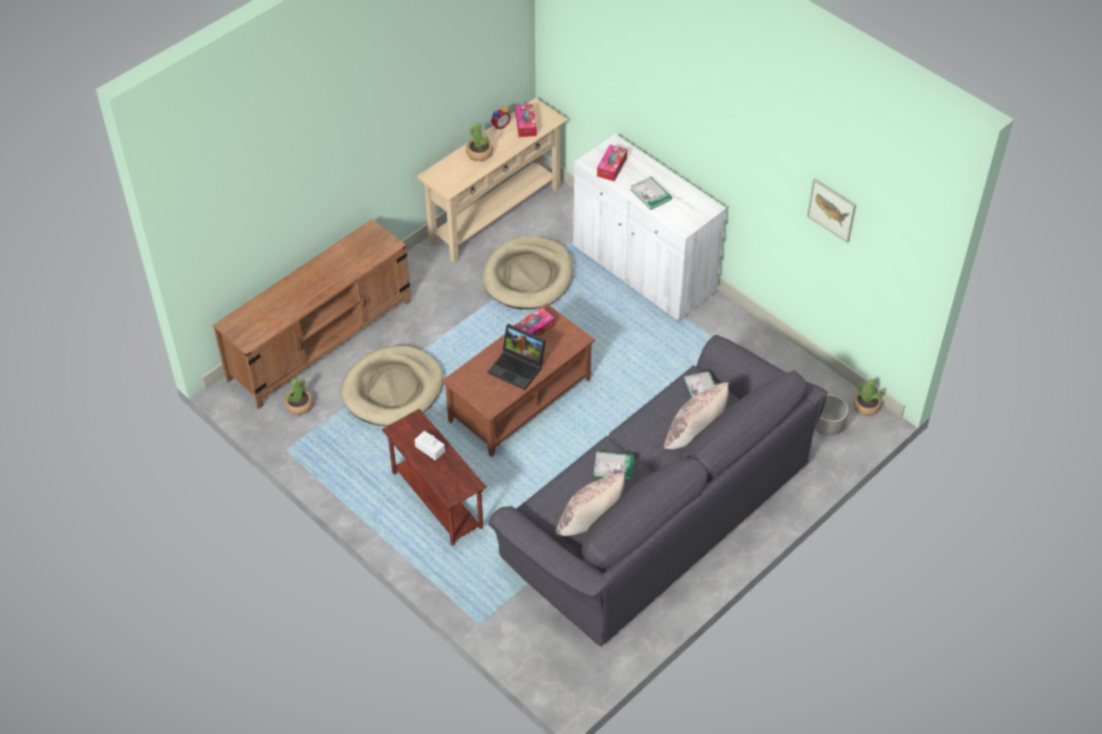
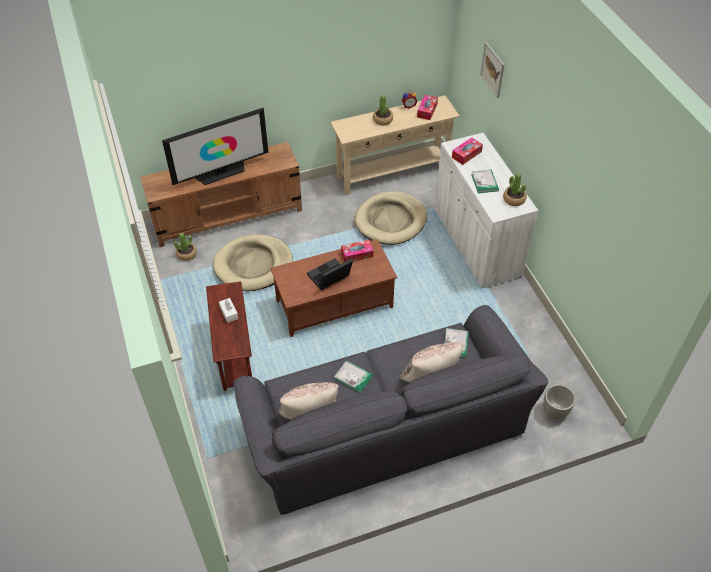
camera: 25 degrees right, 0 degrees up
(315, 285) = (221, 172): none -> television
(518, 367) = (329, 277): laptop -> laptop turned 90 degrees clockwise
(832, 210) = (607, 232): picture -> picture (492, 70)
(866, 406) = (596, 406): potted plant -> potted plant (514, 199)

